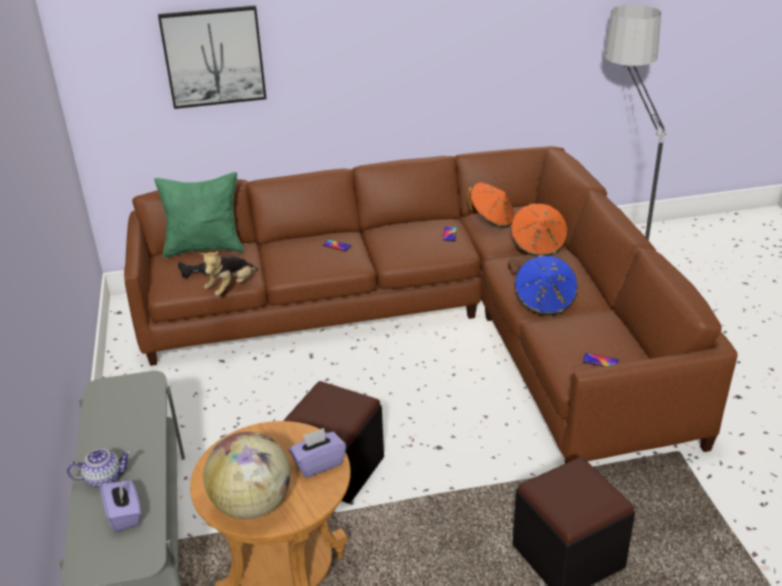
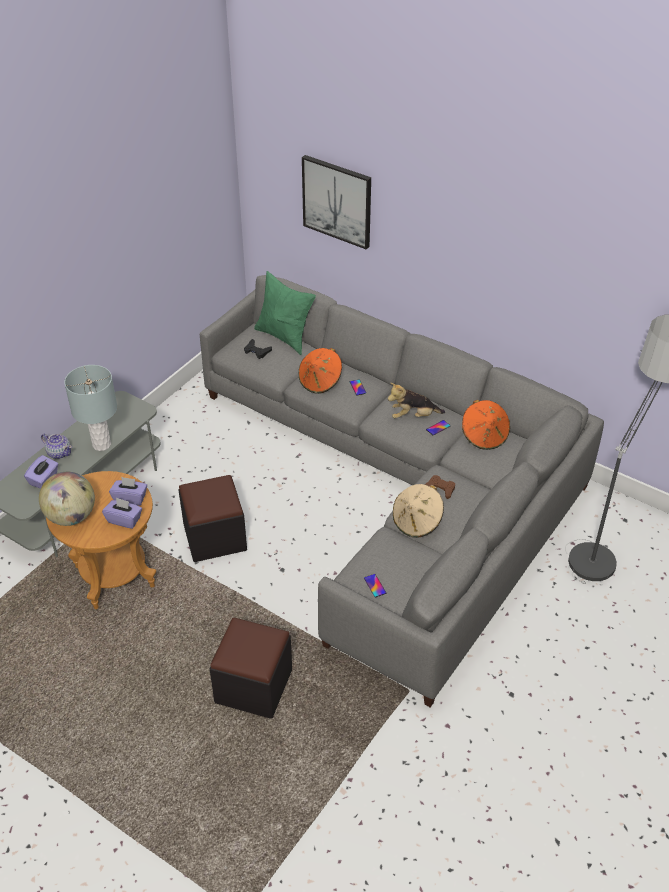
camera: 45 degrees right, 10 degrees up
(146, 438) = (101, 445): none -> grey table lamp
(231, 287) = (262, 377): plush toy -> plush toy (413, 416)
(291, 442) = (130, 498): none -> purple tissue box
(435, 323) = (400, 488): brown sofa -> grey sofa
(538, 245) = (481, 478): orange hat -> orange hat (320, 382)
(545, 301) = (417, 522): blue hat -> beige hat

